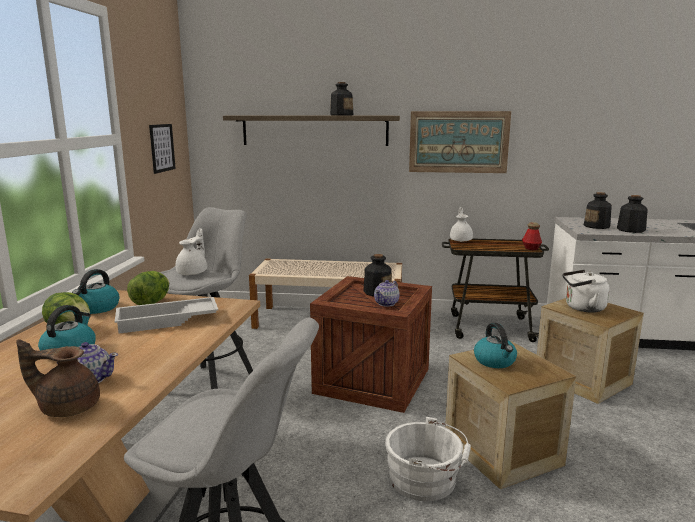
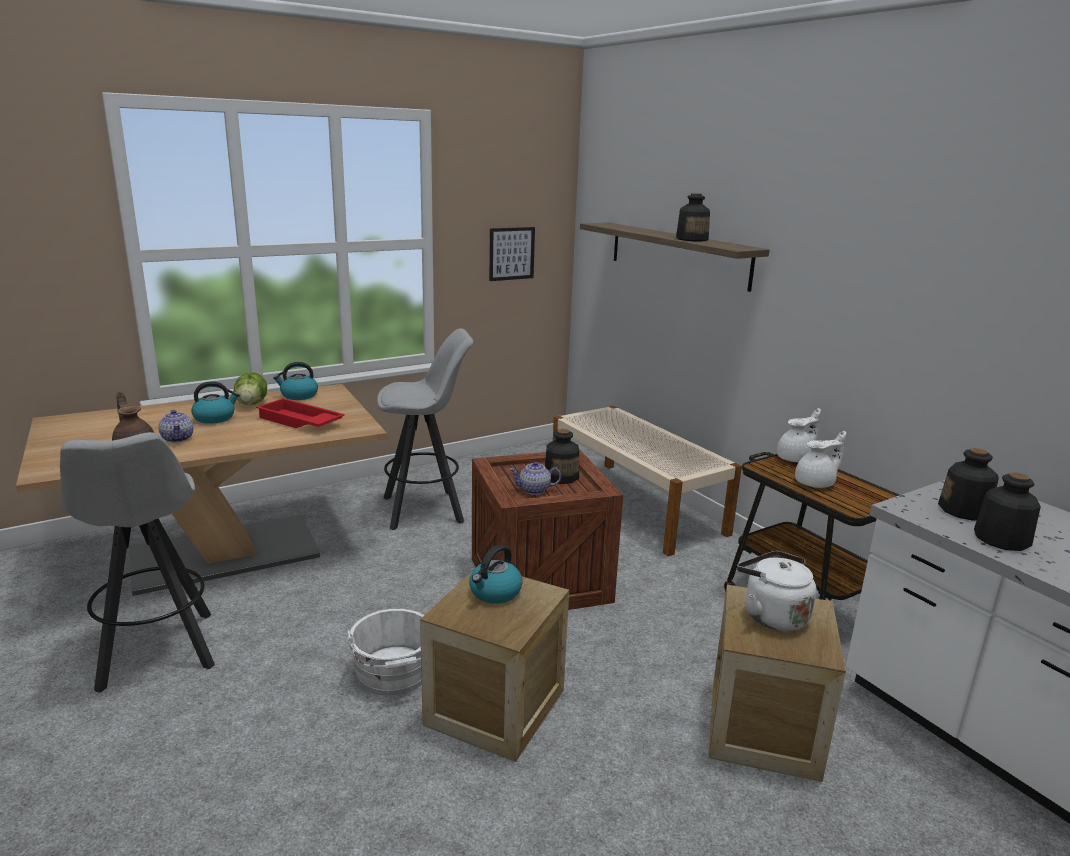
camera: 50 degrees right, 5 degrees up
(151, 303) = (330, 404): lettuce -> none
(167, 321) = (299, 421): white tray -> red tray
(193, 272) = (416, 391): white teapot -> white teapot (816, 483)
(458, 142) = (839, 304): picture -> none
(531, 248) = (859, 507): bottle -> none

